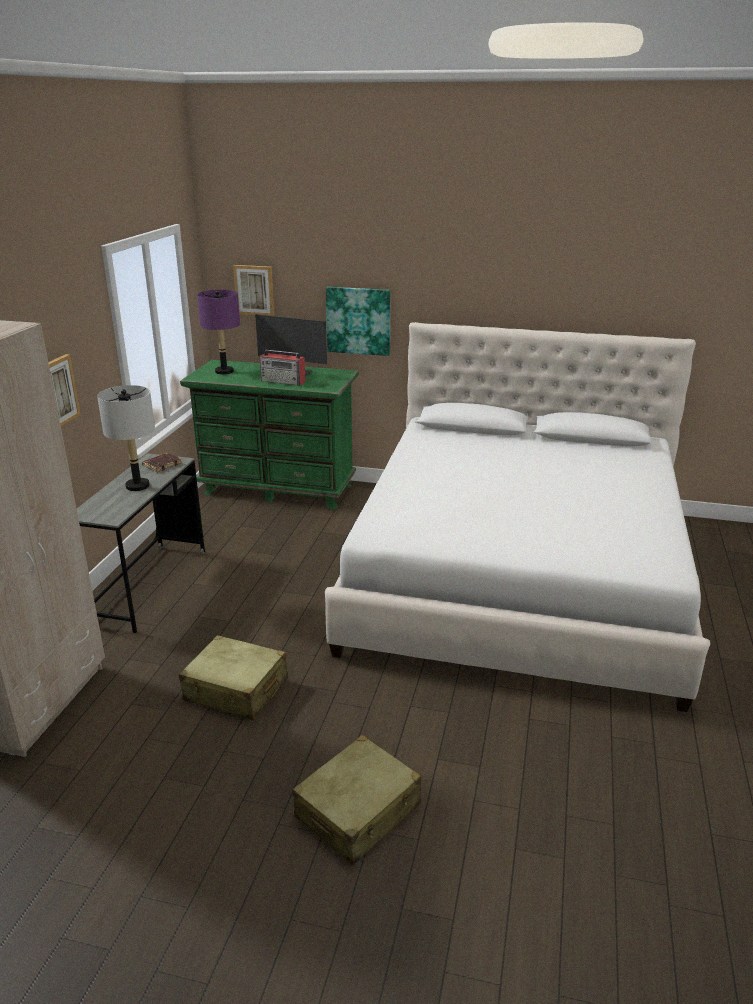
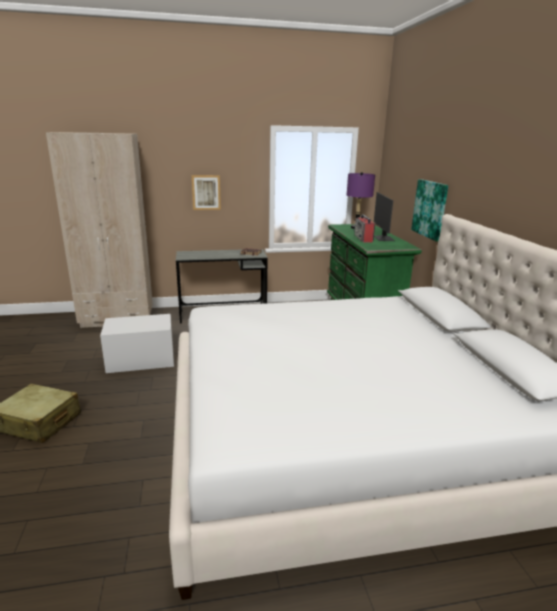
camera: 65 degrees right, 5 degrees down
(138, 486) = (221, 254): grey table lamp -> none
(236, 690) = (141, 360): beige suitcase -> white storage box
(254, 290) = (394, 178): picture -> none

